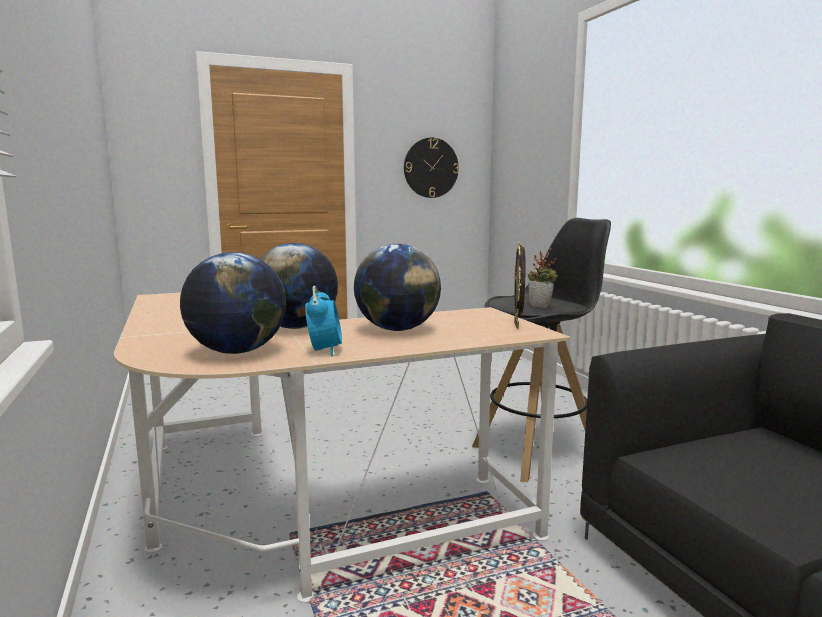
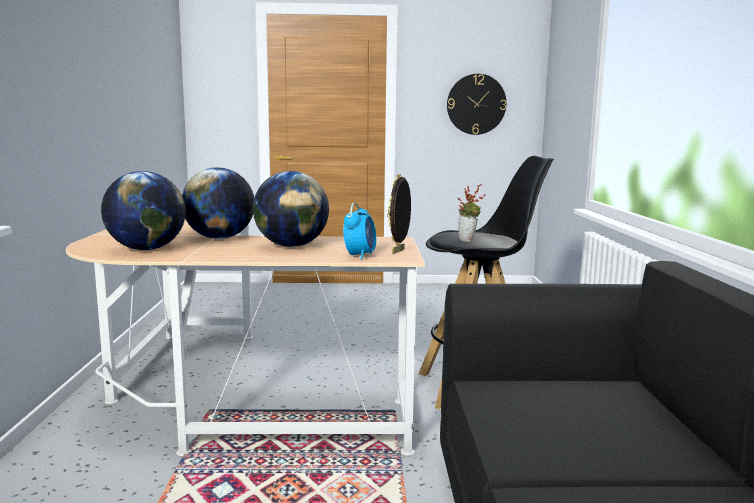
camera: 20 degrees right, 0 degrees up
(325, 350) = (206, 254): alarm clock -> alarm clock (360, 256)

